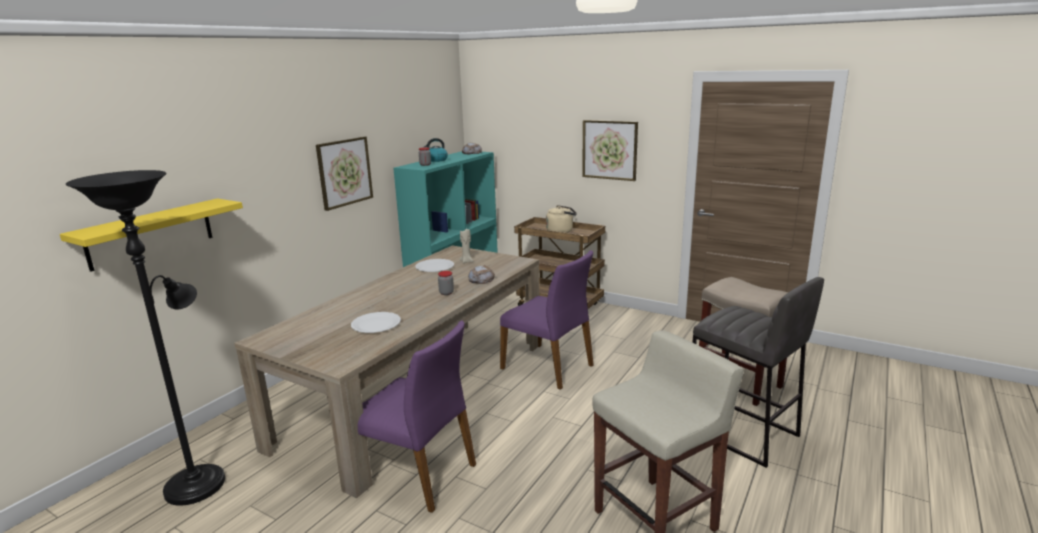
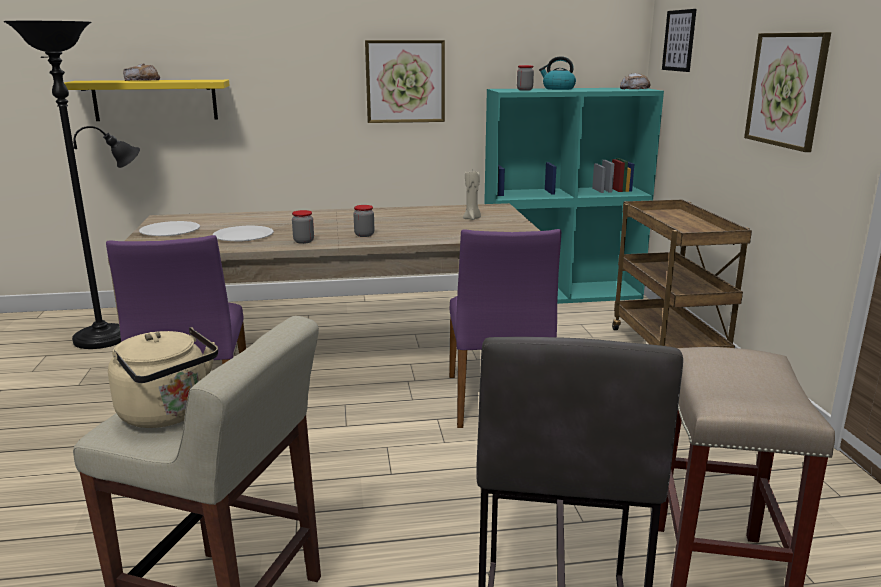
camera: 50 degrees right, 0 degrees up
(427, 311) = (303, 241): none -> jar
(434, 267) = (429, 214): white plate -> white plate (170, 231)
(481, 279) = (431, 235): bread -> bread (142, 80)
(499, 121) = (679, 40): none -> picture
(561, 231) = (683, 225): beige kettle -> beige kettle (168, 414)

